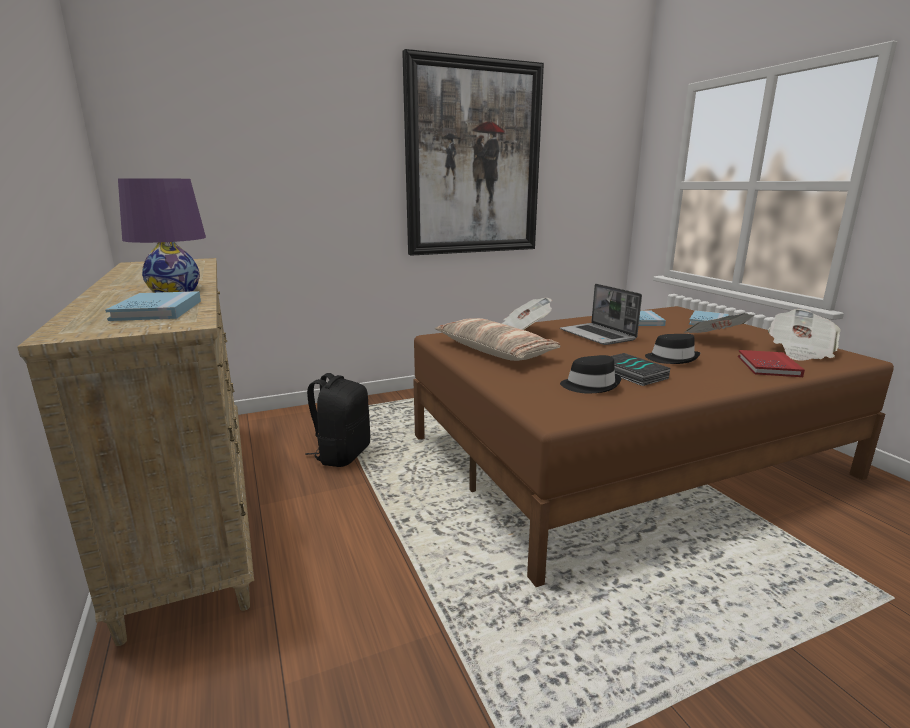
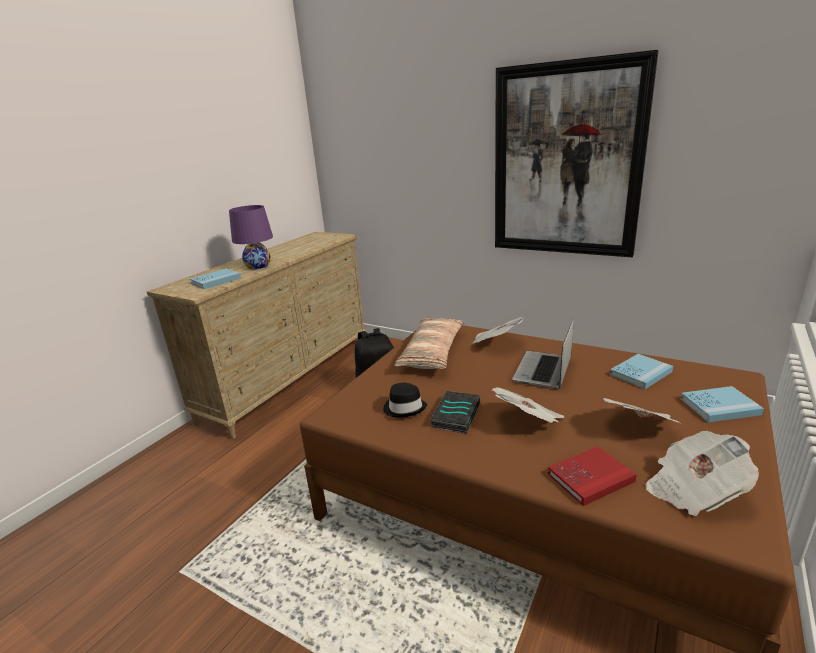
camera: 55 degrees right, 5 degrees up
(672, 359) = (528, 421): black hat -> newspaper

